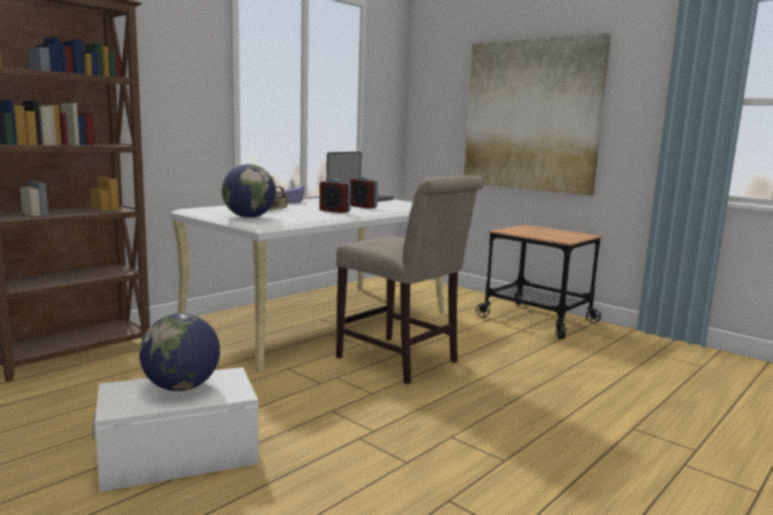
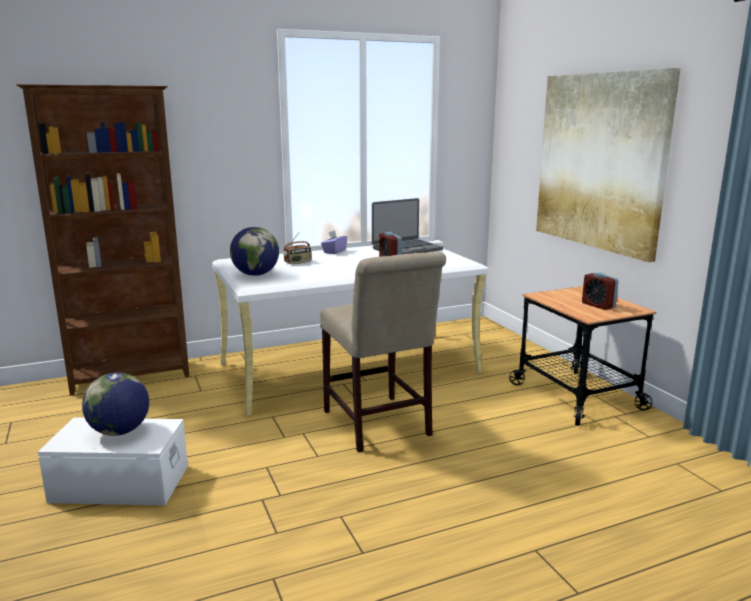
camera: 25 degrees right, 5 degrees up
(334, 211) = (349, 268): alarm clock -> alarm clock (598, 305)

